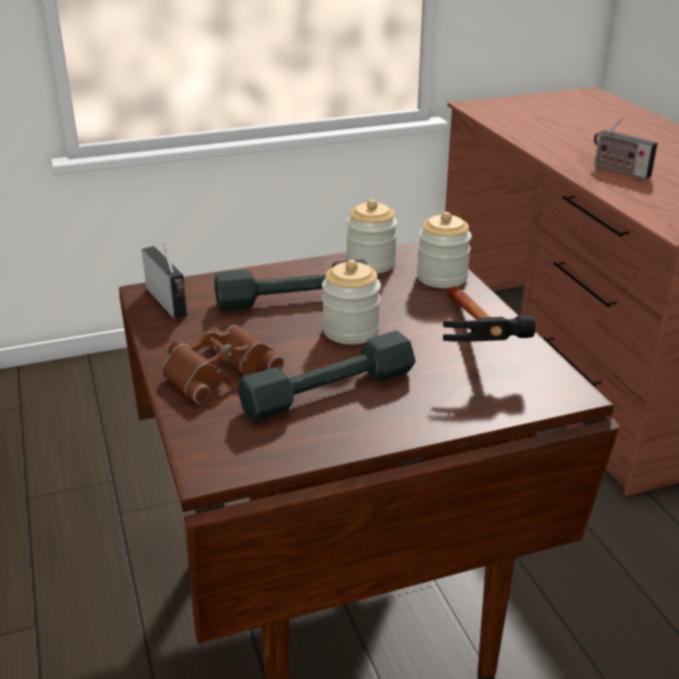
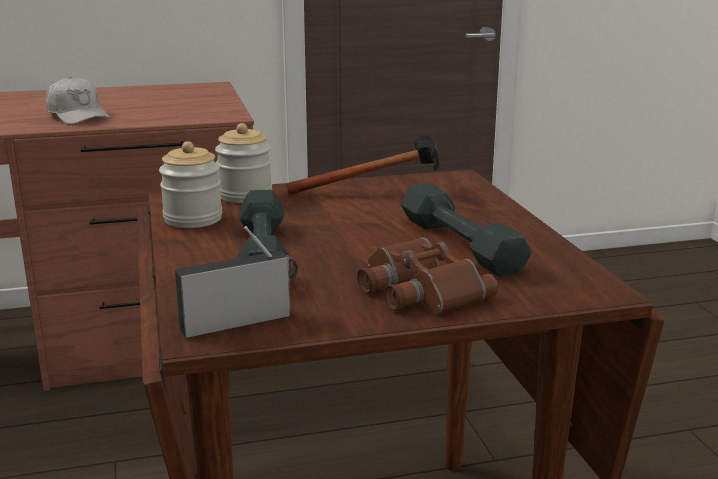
camera: 85 degrees left, 10 degrees down
(351, 331) = (345, 232): jar -> none
(618, 170) = (78, 116): radio -> white cap

